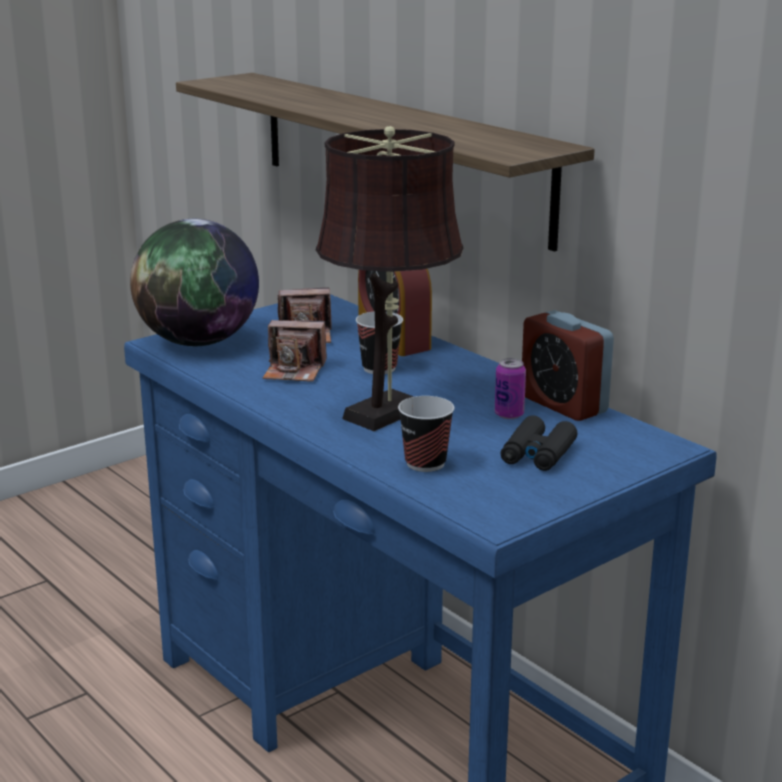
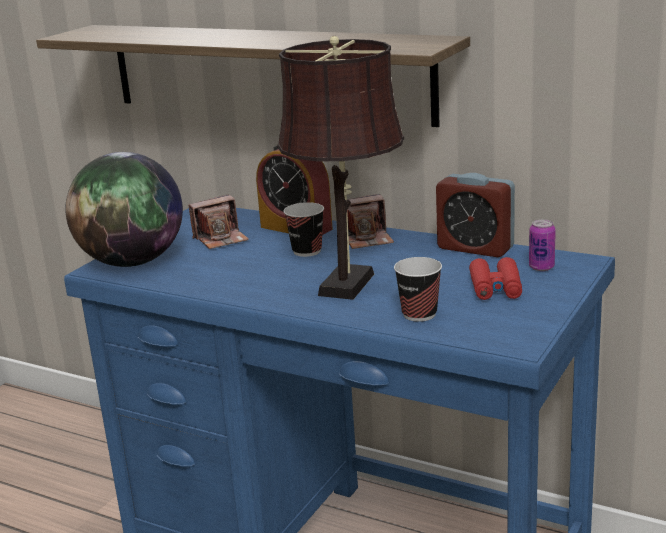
camera: 20 degrees left, 0 degrees up
(294, 371) = (240, 267): camera -> camera (366, 239)
(509, 414) = (443, 264): can -> can (541, 267)
(537, 454) = (495, 288): black binoculars -> red binoculars

